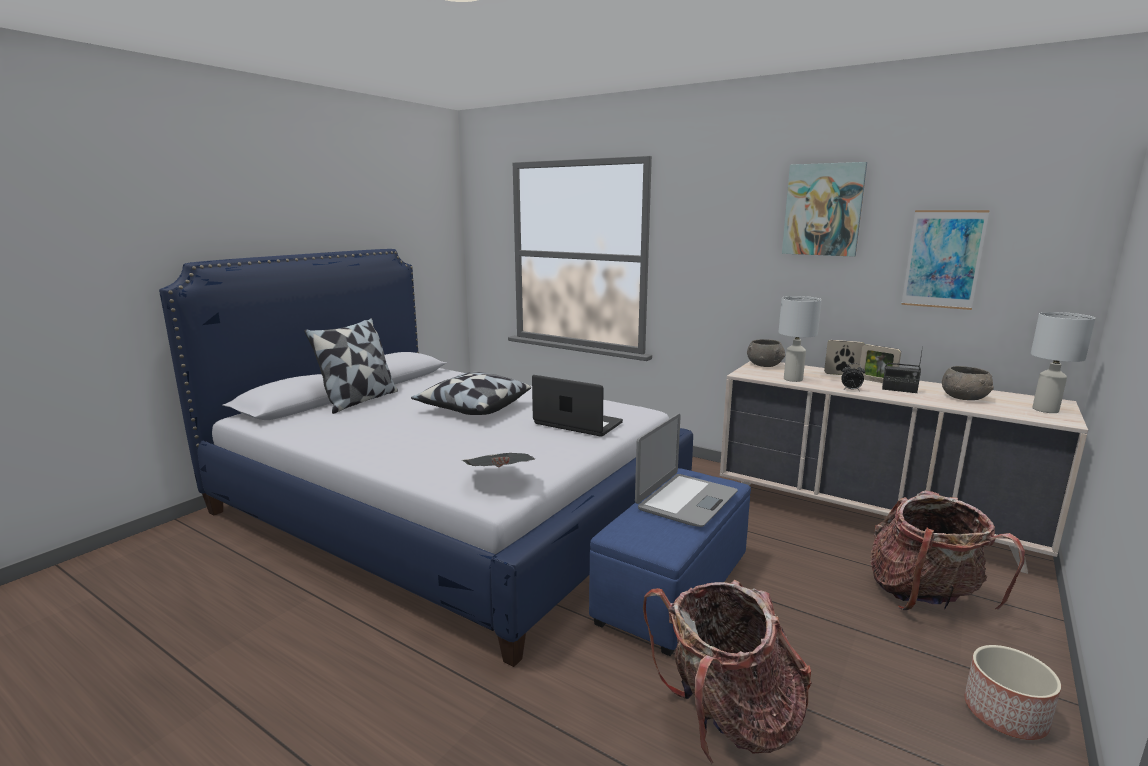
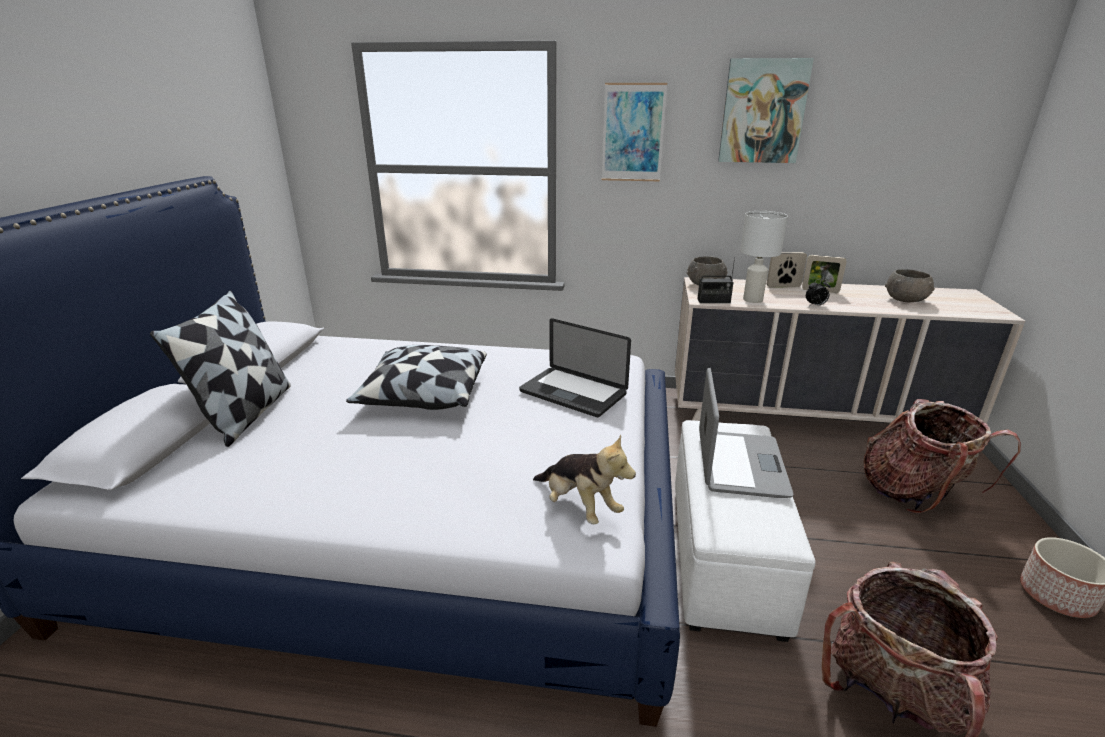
camera: 25 degrees left, 10 degrees up
(499, 478) = (579, 506): newspaper -> plush toy
(578, 423) = (573, 393): laptop -> laptop turned 150 degrees counterclockwise
(674, 588) = (724, 553): blue ottoman -> white ottoman
(899, 390) = (849, 298): radio -> radio (713, 301)
(943, 259) = (878, 163): picture -> picture (633, 133)
(1044, 410) = (972, 303): white table lamp -> none

